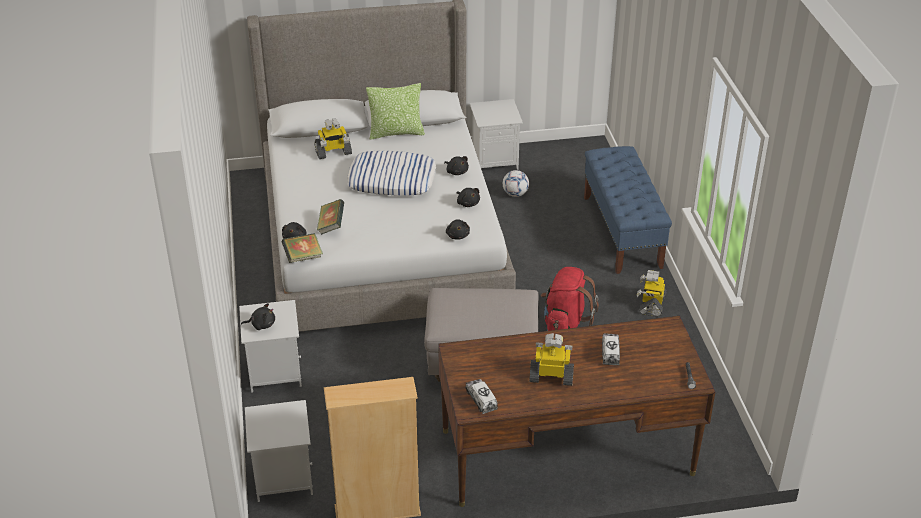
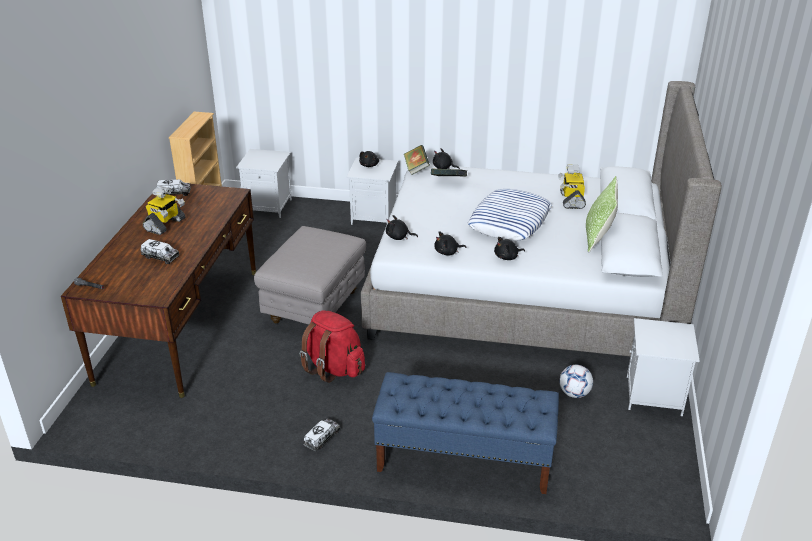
camera: 110 degrees right, 5 degrees down
(651, 304) = (322, 438): toy robot -> toy truck

